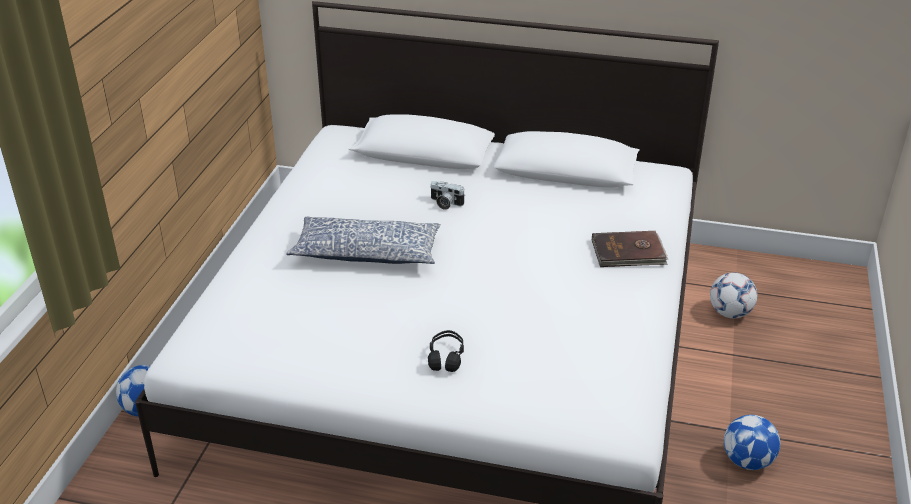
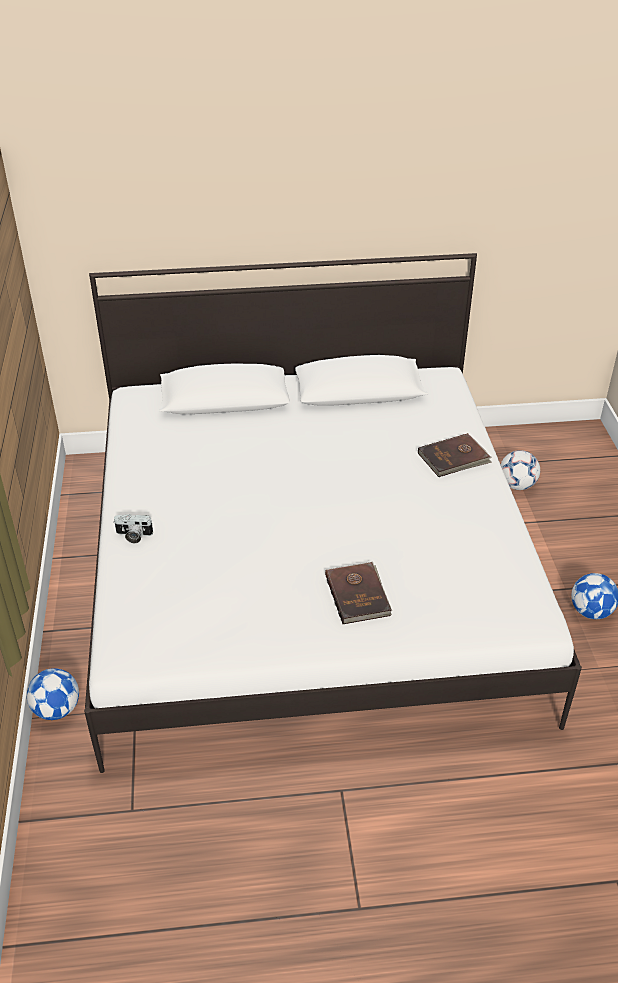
camera: 20 degrees left, 5 degrees up
(366, 253) = (231, 511): pillow -> none
(445, 203) = (273, 446): camera -> camera (133, 536)
(446, 357) = (358, 594): black headphones -> brown book

